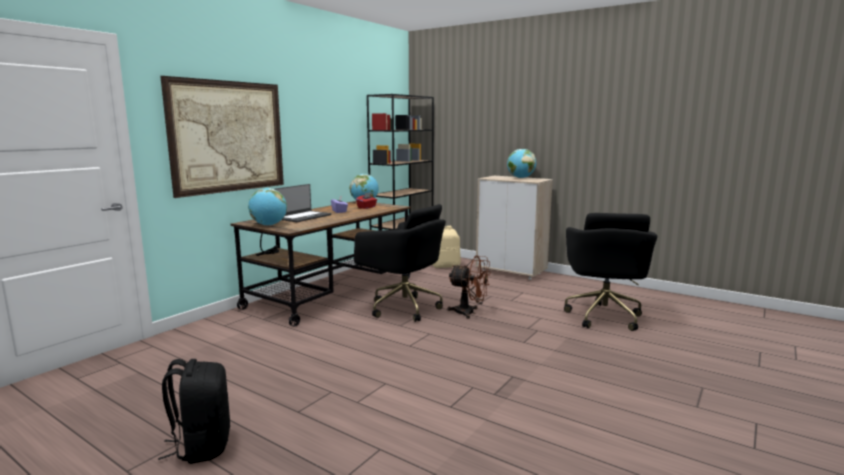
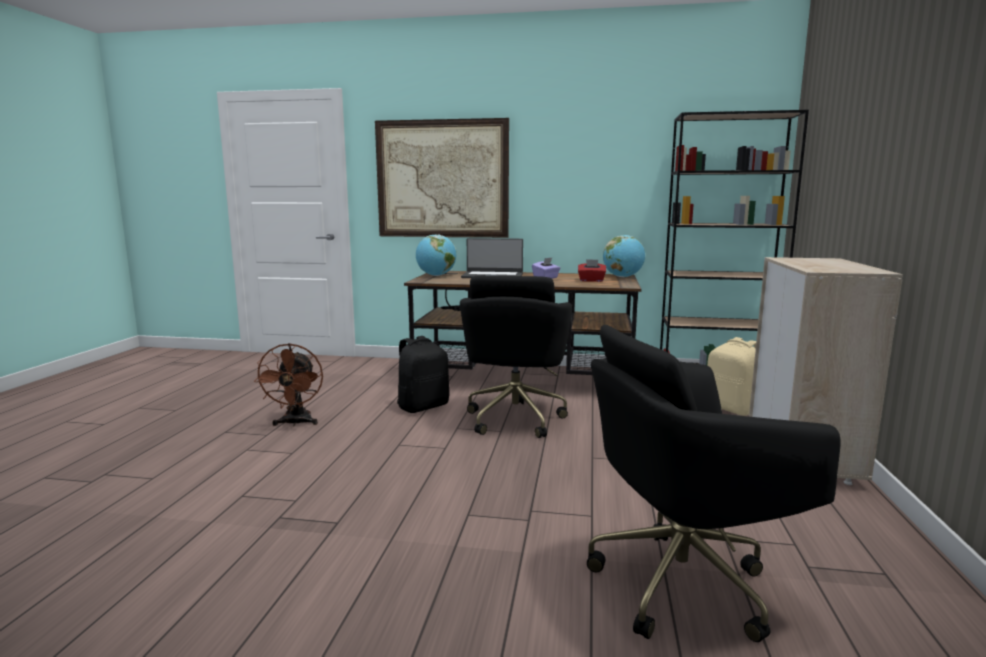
camera: 65 degrees right, 0 degrees up
(202, 446) = (168, 417): black backpack -> black backpack (423, 406)
(469, 313) = (546, 458): brown fan -> brown fan (296, 423)
(520, 178) = (843, 265): globe -> none

